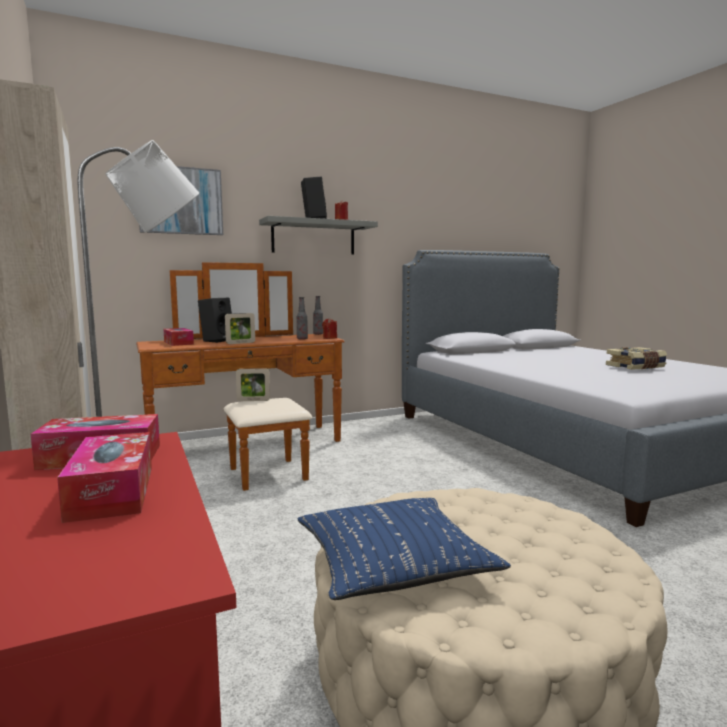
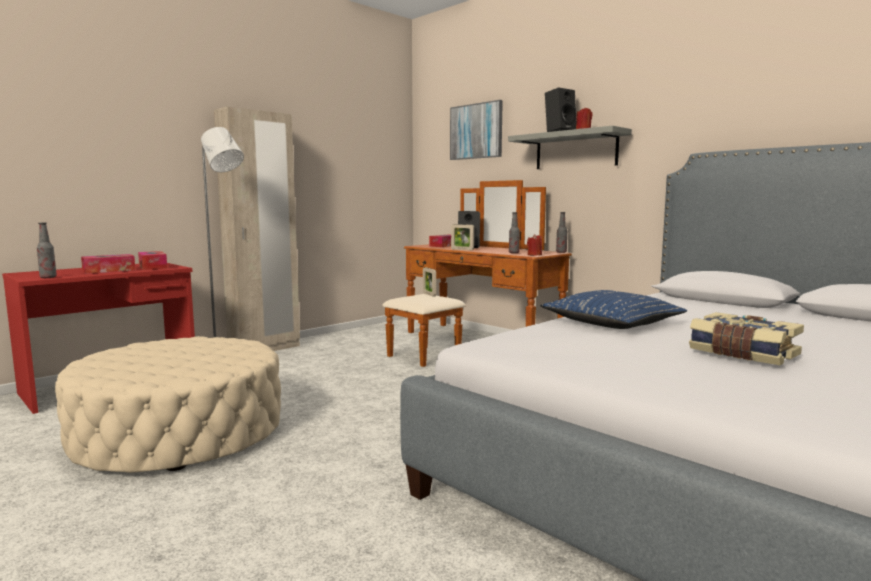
camera: 70 degrees right, 0 degrees up
(174, 554) = (48, 277): none -> bottle
(392, 562) = (157, 345): blue pillow -> blue pillow (611, 323)

